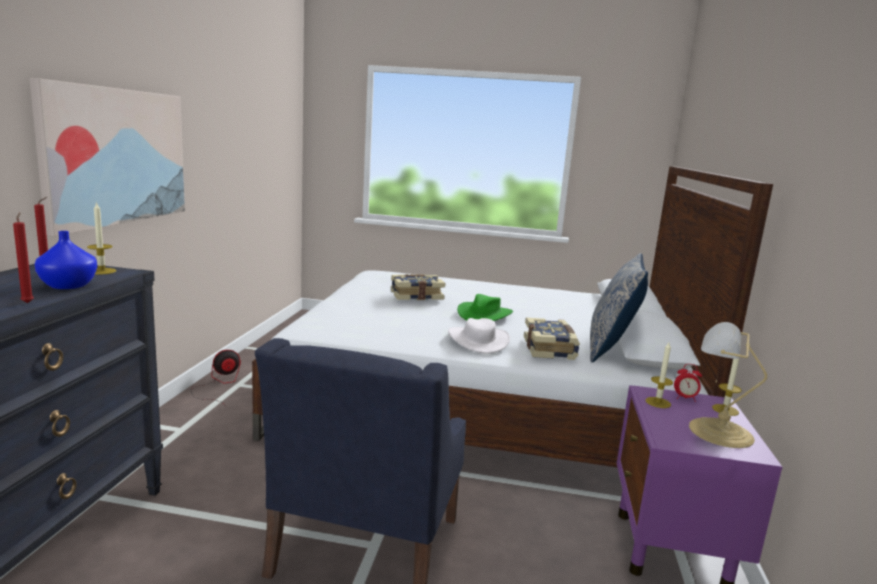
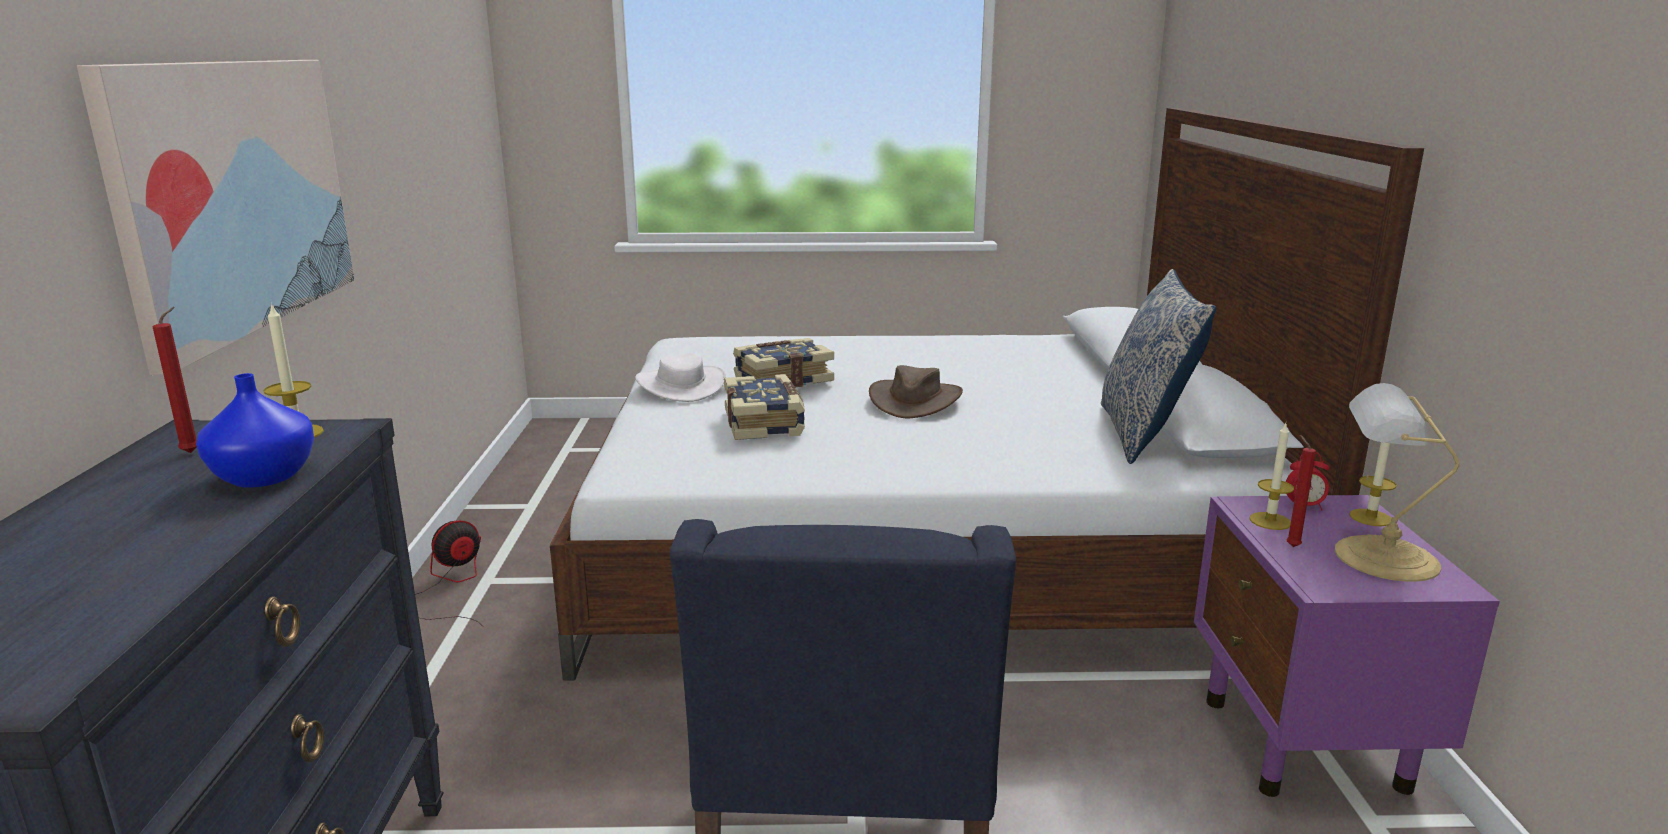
camera: 10 degrees left, 5 degrees up
(28, 302) = (223, 527): red candle -> red candle (1291, 546)
(478, 340) = (933, 451): white hat -> white hat (681, 385)
(484, 314) = (914, 400): green hat -> brown hat
(550, 349) = (1055, 450): book -> book (765, 423)

